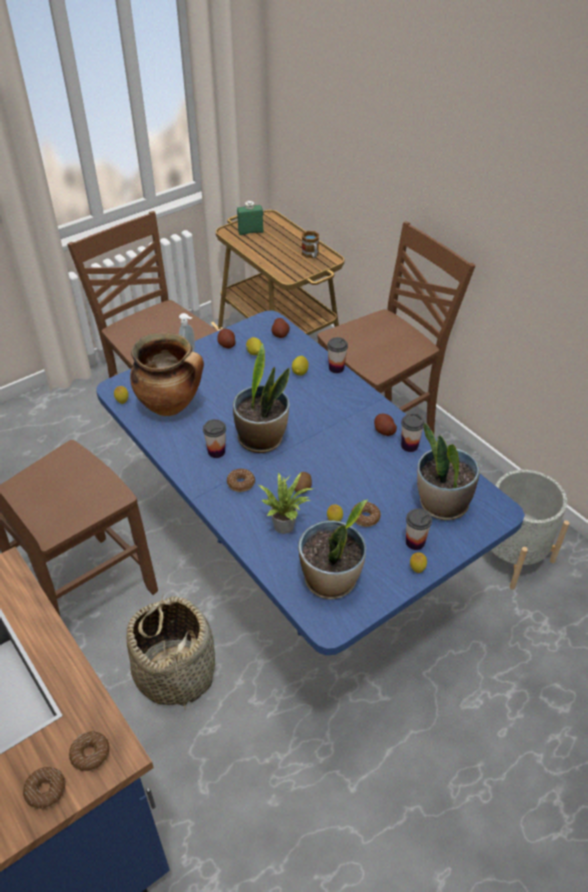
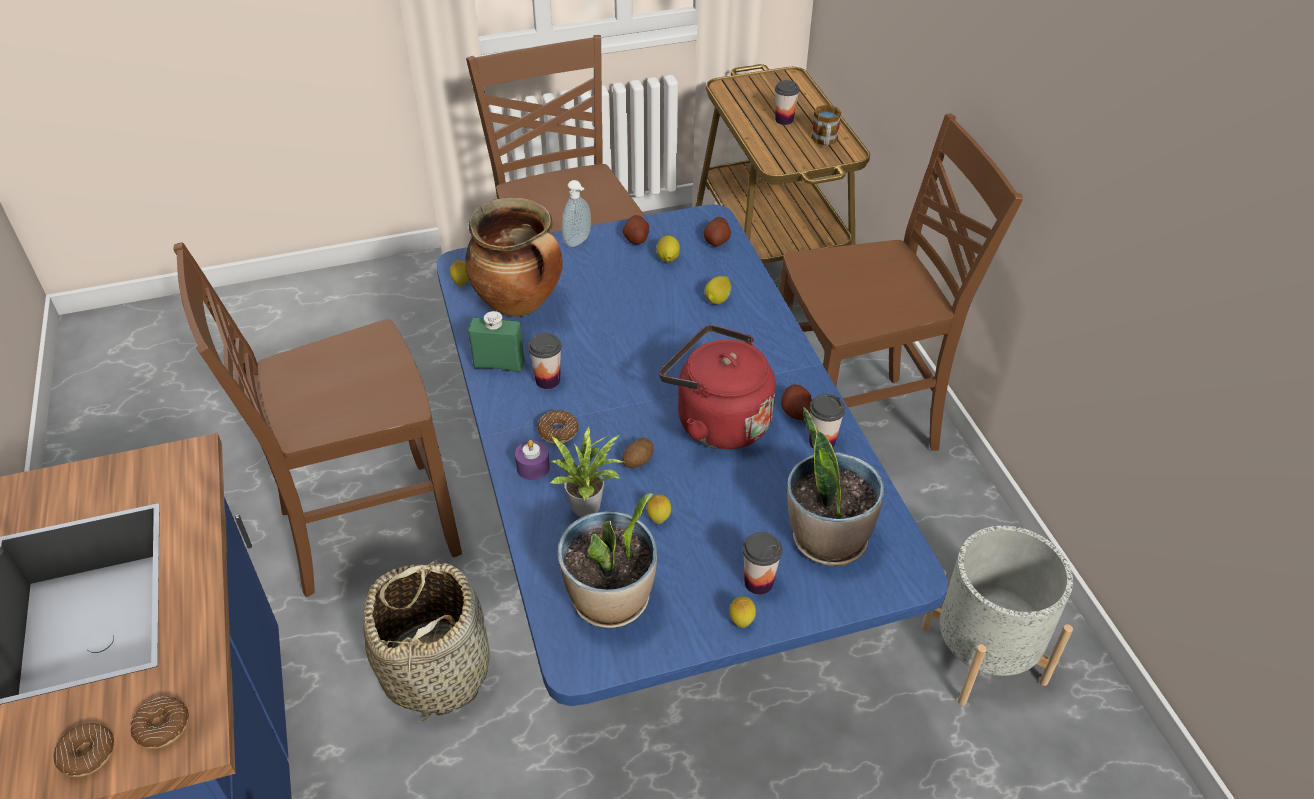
camera: 20 degrees right, 0 degrees up
(236, 511) = (533, 467): none -> purple candle
(250, 232) = (755, 93): green bottle -> green bottle (499, 364)
(261, 439) = (617, 378): potted plant -> none
(336, 368) = (772, 306): cup -> cup (784, 120)
(339, 449) = (717, 421): none -> red kettle
(365, 517) = (705, 526): donut -> none

